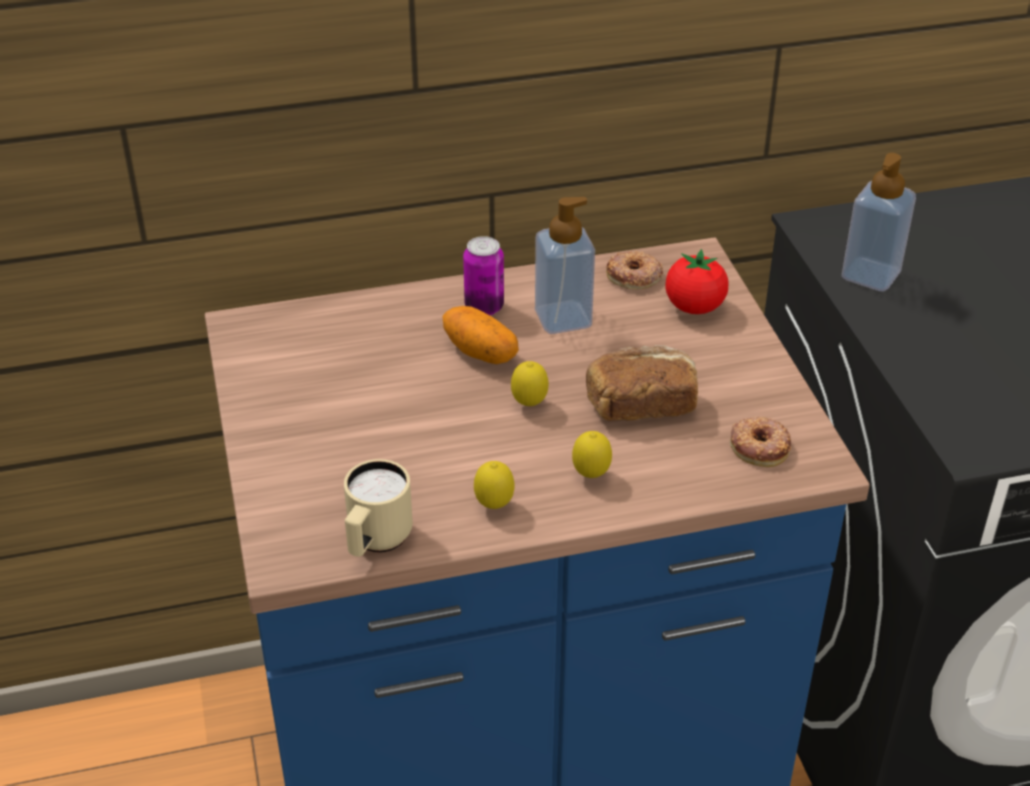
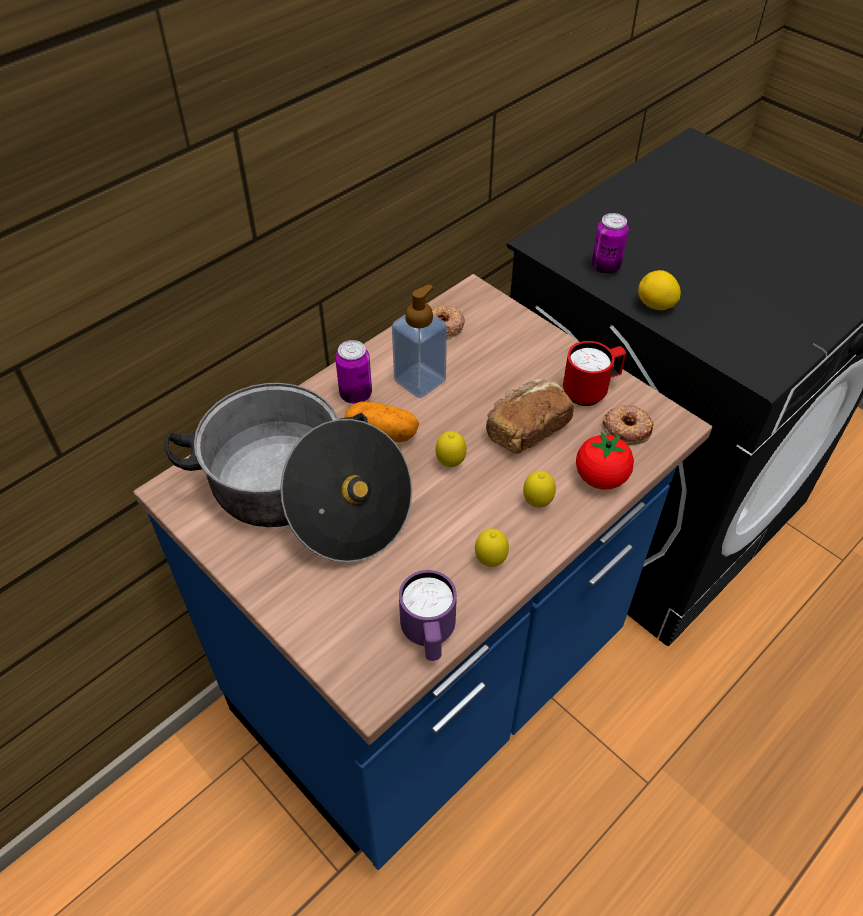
camera: 30 degrees left, 10 degrees up
(356, 376) = (303, 496): none -> cooking pot
(376, 542) = (429, 636): beige mug -> purple mug
(694, 307) = (502, 335): tomato -> tomato (600, 477)
(749, 396) = (590, 391): none -> red mug
(870, 275) = (605, 267): soap dispenser -> can
(897, 333) = (655, 306): none -> lemon

